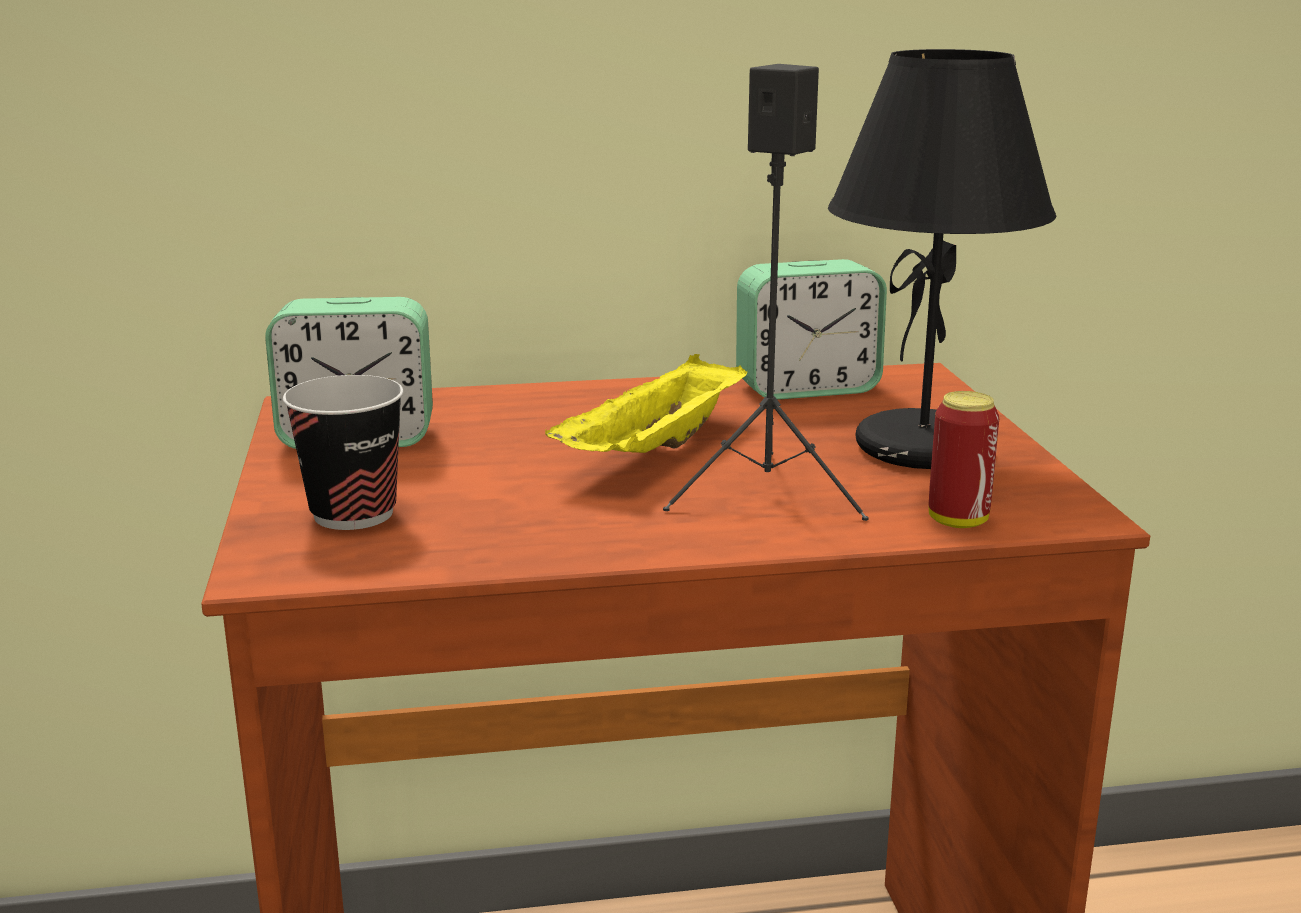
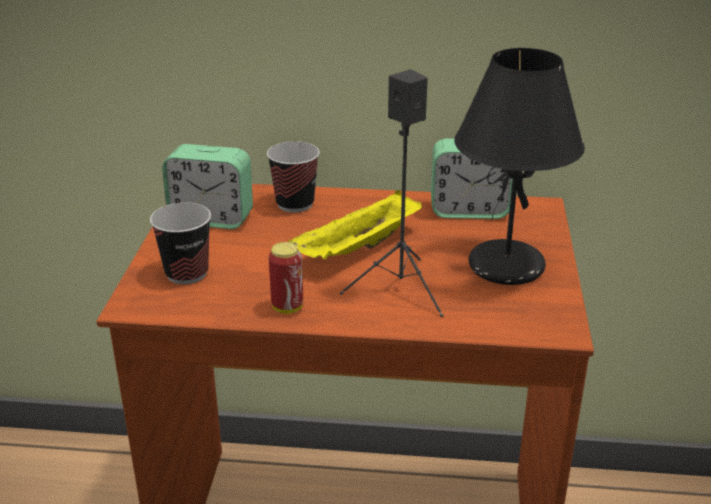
camera: 15 degrees right, 10 degrees up
(501, 406) = (295, 204): none -> cup
(958, 521) = (491, 324): can -> can (287, 307)

